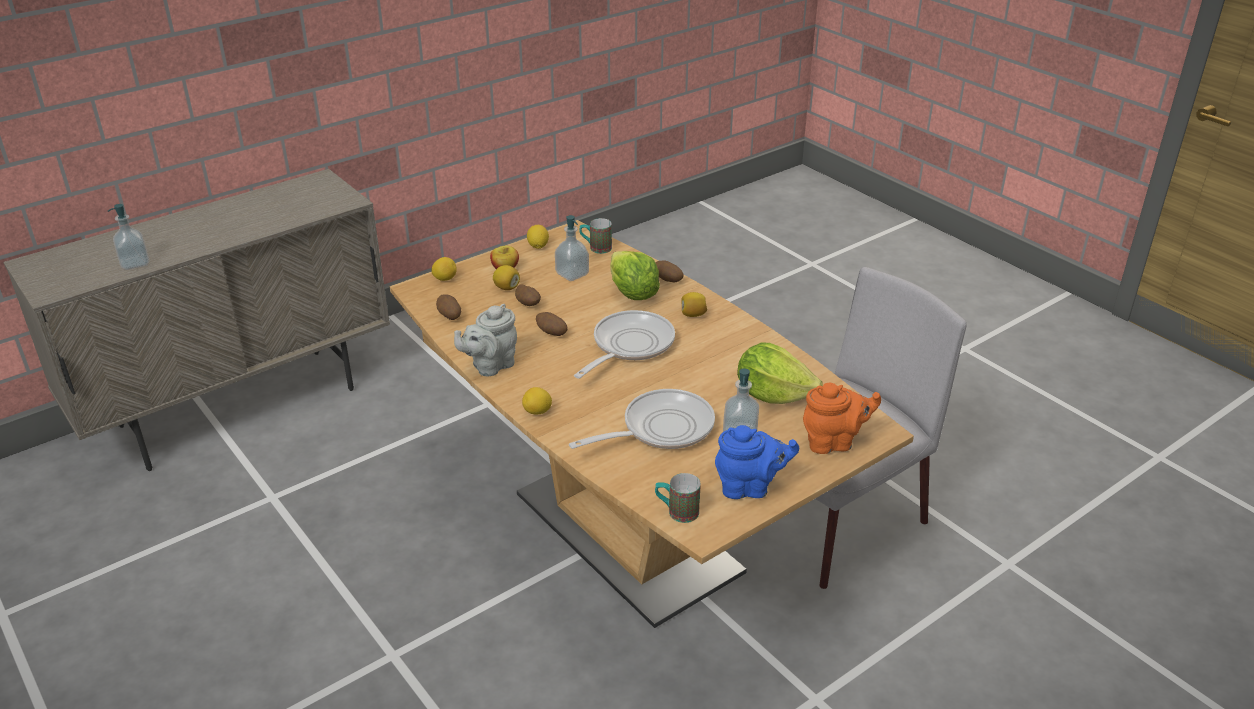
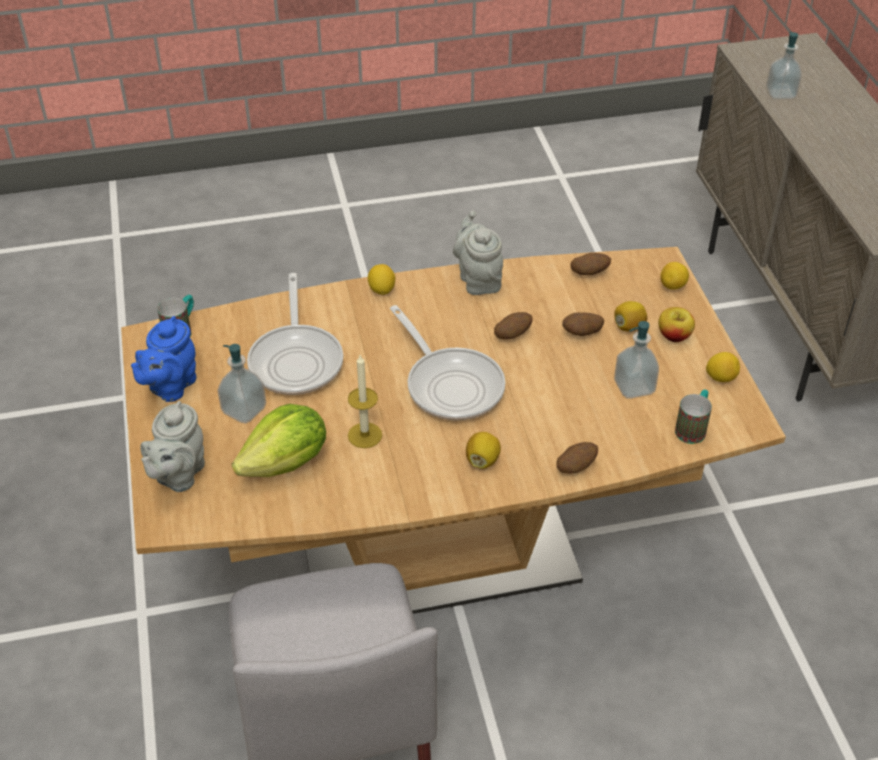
camera: 115 degrees right, 10 degrees up
(632, 294) = (559, 424): lettuce -> none
(713, 368) = (365, 435): none -> candle
(833, 442) = (178, 475): orange teapot -> grey teapot

